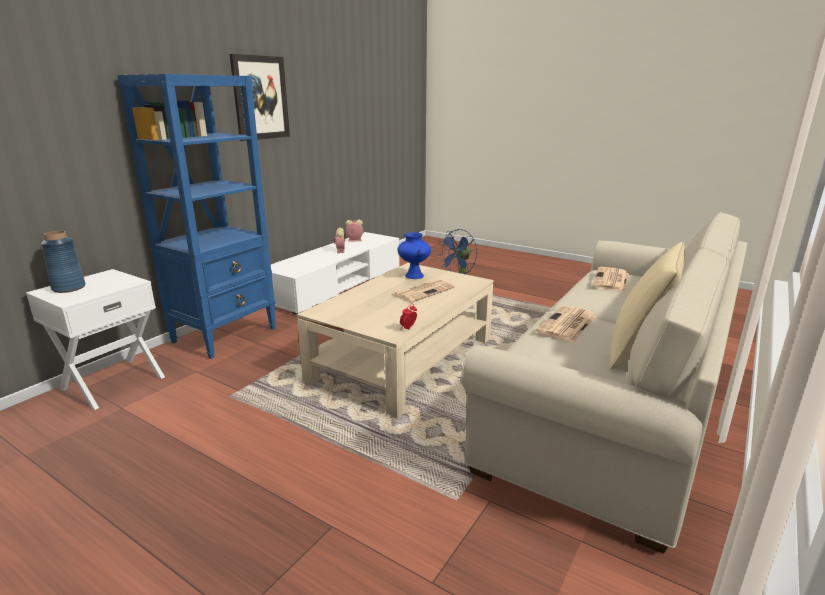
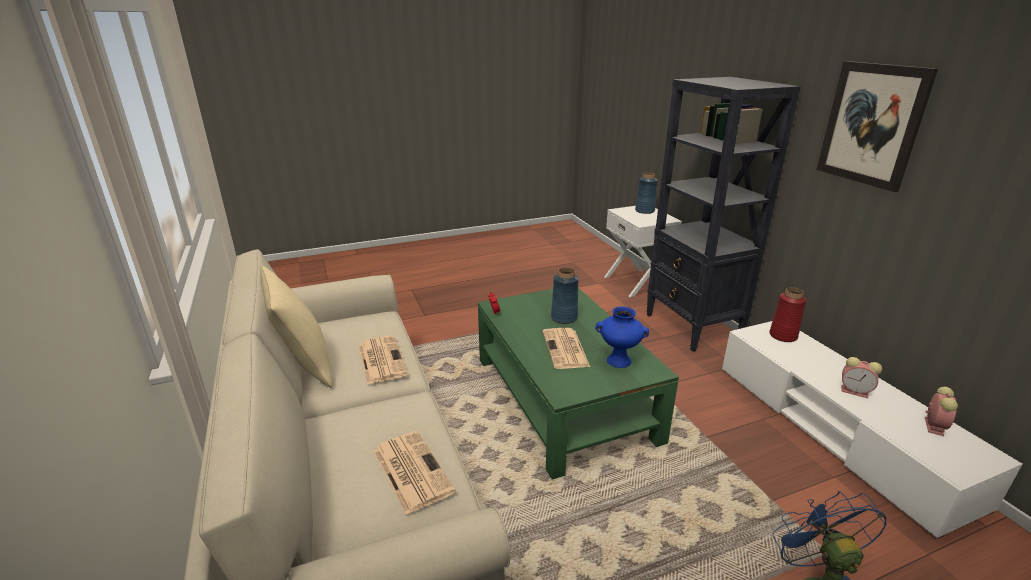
camera: 125 degrees right, 5 degrees up
(226, 335) = (693, 327): blue bookcase -> black bookcase
(287, 266) = (783, 336): none -> red vase
(376, 302) = (564, 317): none -> blue vase
(403, 359) = (563, 397): beige coffee table -> green coffee table

